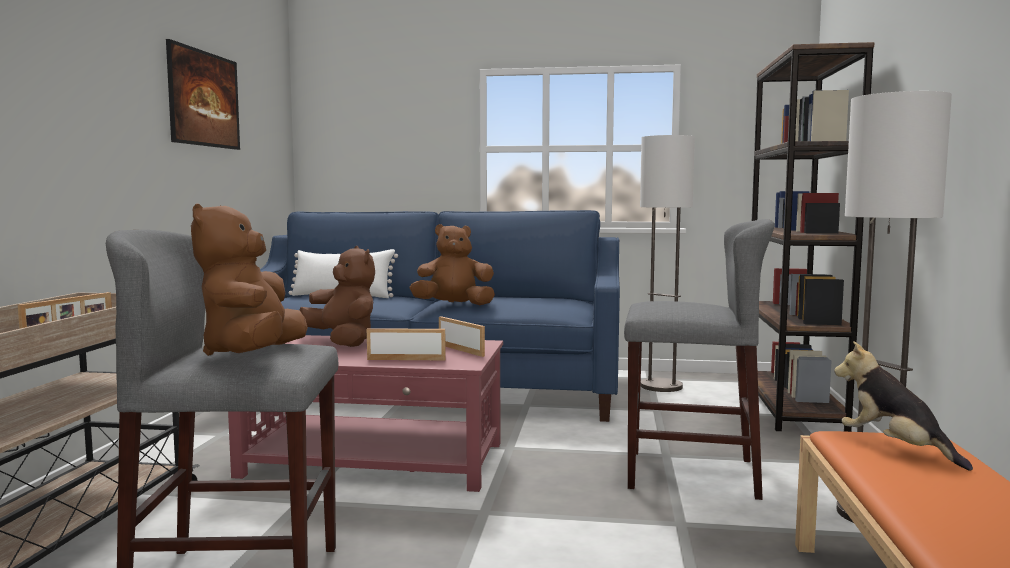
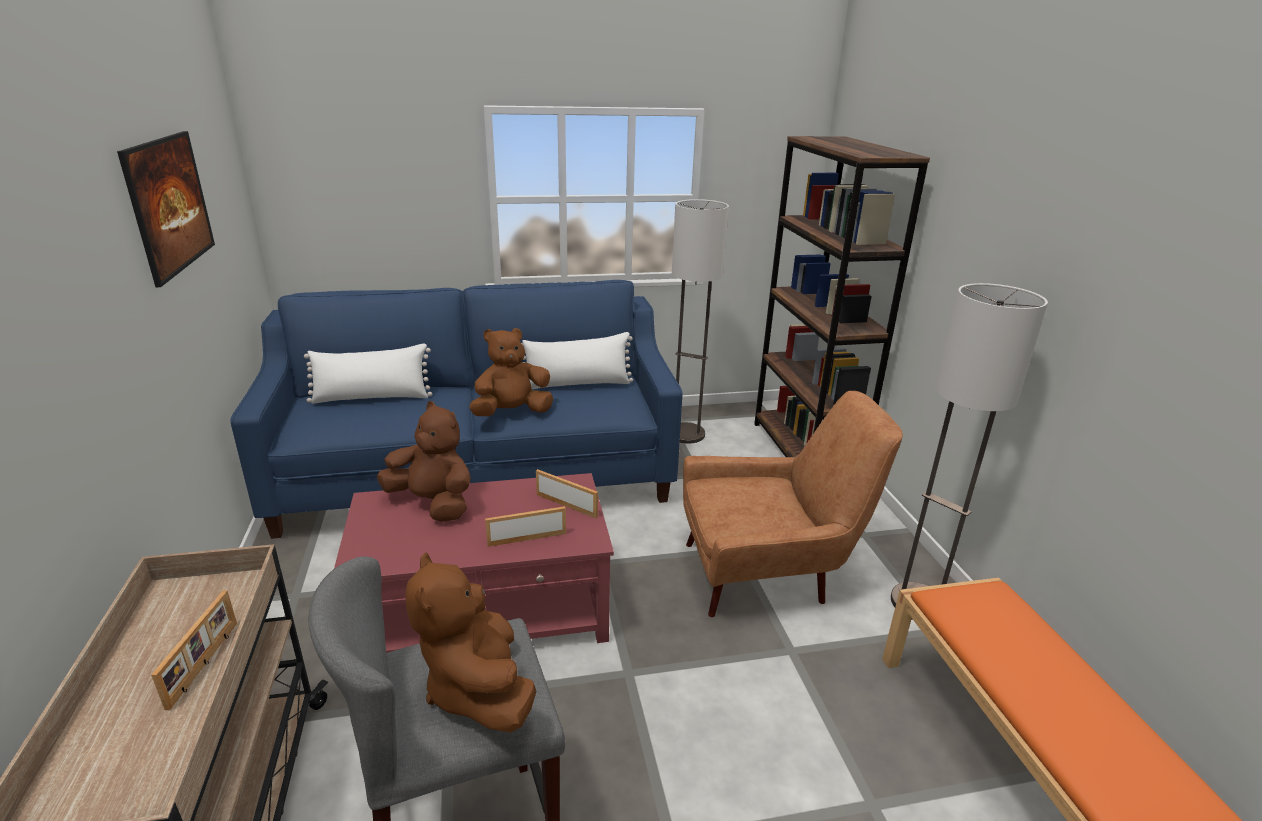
camera: 20 degrees left, 20 degrees up
(530, 298) = (577, 384): none -> white pillow
(690, 473) = (768, 573): grey stool -> brown armchair
(895, 448) = (987, 617): plush toy -> none

